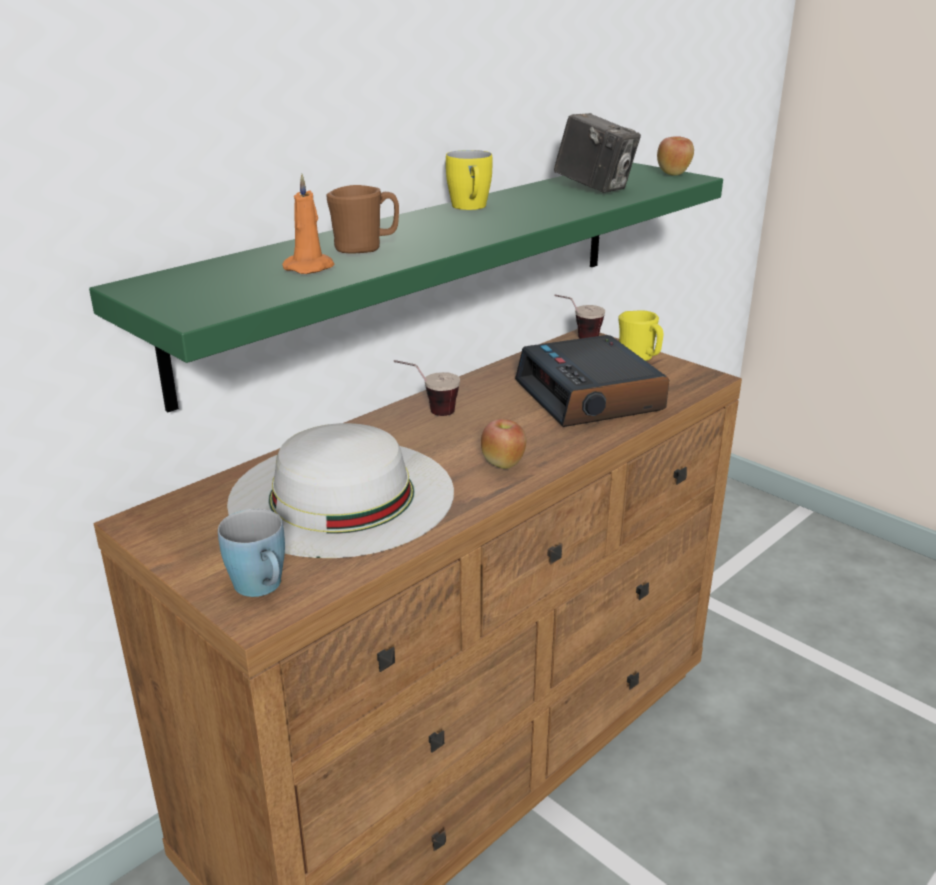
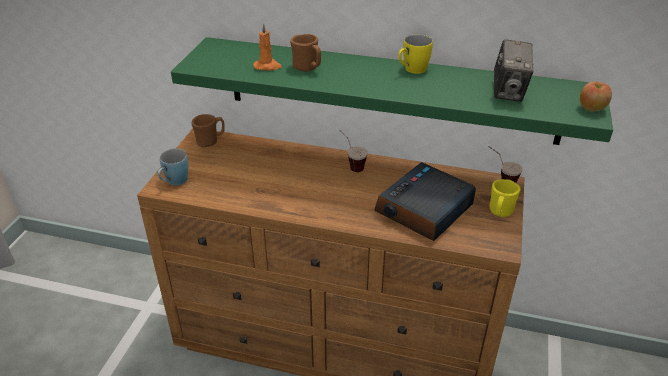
camera: 60 degrees right, 10 degrees up
(178, 515) = (210, 141): none -> brown mug
(342, 495) = (254, 172): white hat -> none
(503, 464) = (319, 205): apple -> none

